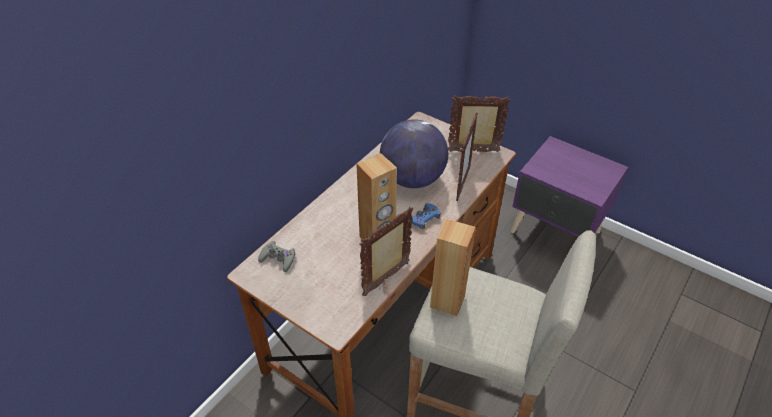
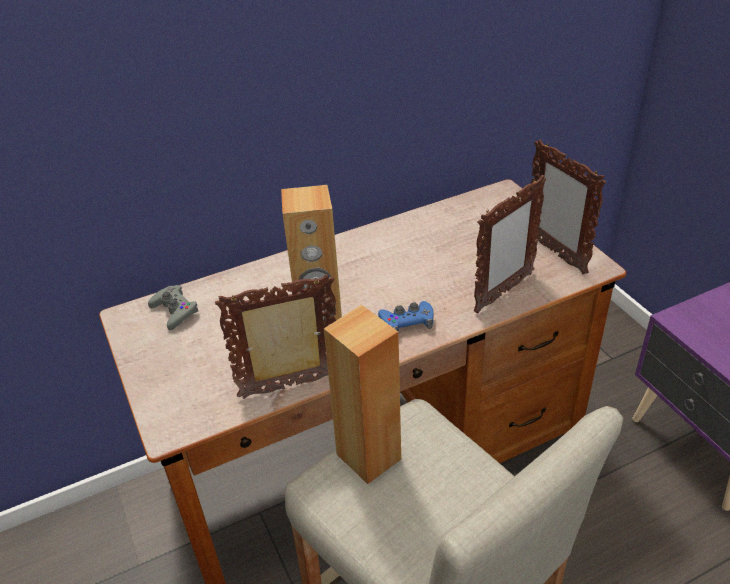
camera: 30 degrees right, 5 degrees down
(412, 179) = (432, 264): globe -> none
(474, 152) = (555, 253): picture frame -> picture frame turned 150 degrees counterclockwise

